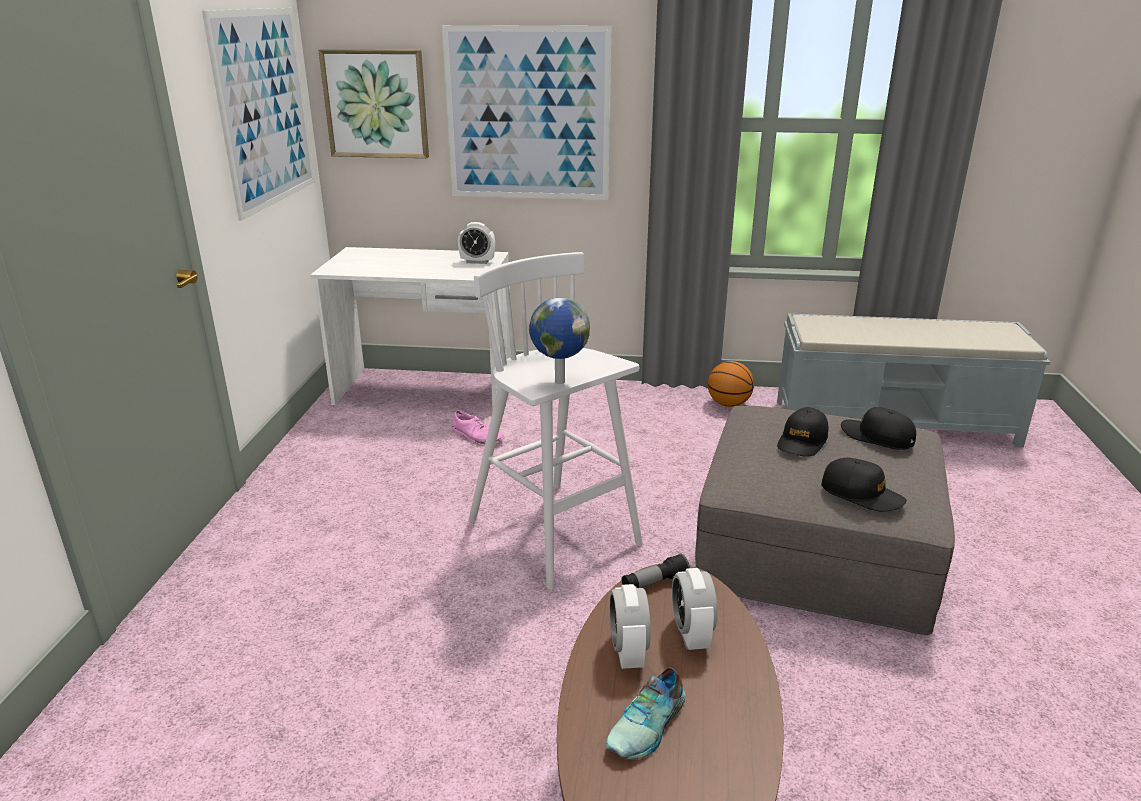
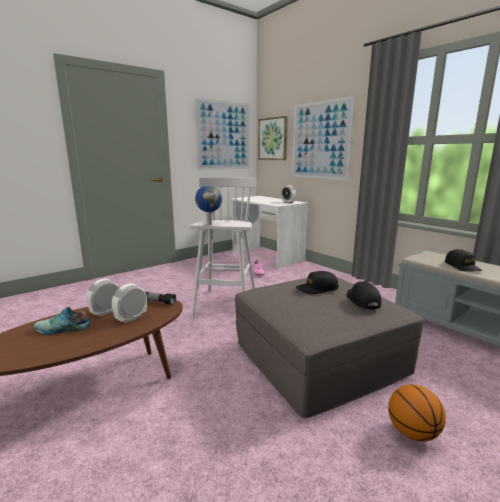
camera: 45 degrees right, 10 degrees down
(728, 404) = (385, 296): basketball -> basketball (412, 432)
(861, 494) = (297, 313): black cap -> black cap (462, 266)

